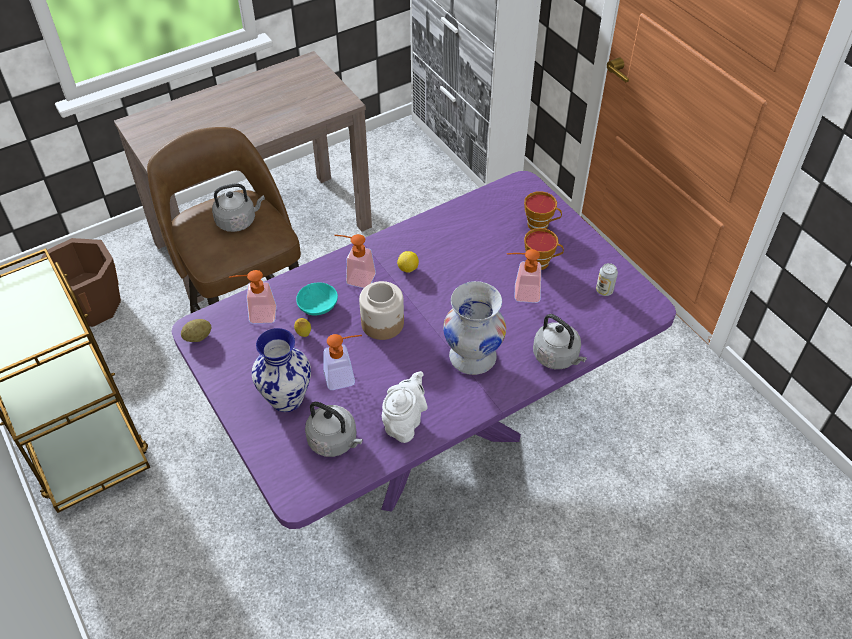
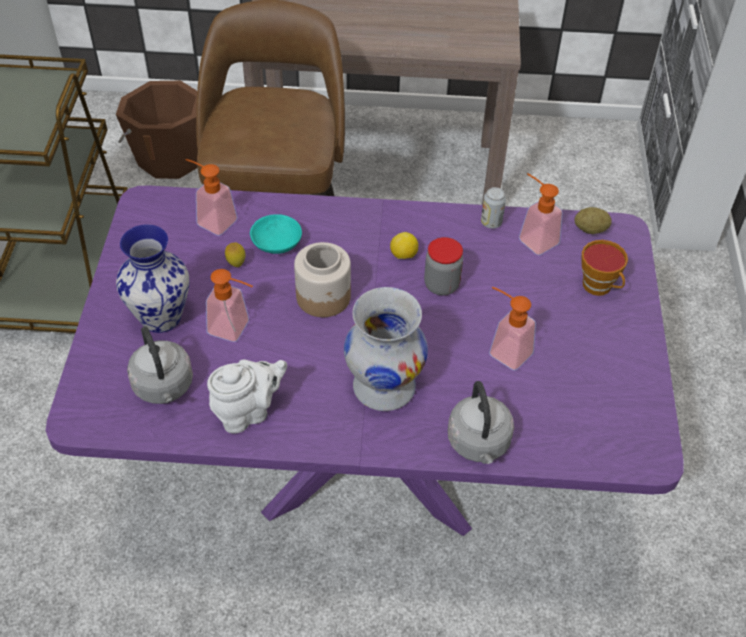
camera: 35 degrees right, 0 degrees up
(198, 337) = (139, 212): potato -> potato (590, 229)
(238, 221) = (282, 121): grey kettle -> none
(355, 277) = (340, 235): soap dispenser -> soap dispenser (533, 238)
(449, 275) = (441, 285): none -> jar
(541, 262) = (561, 328): cup -> none
(604, 290) = (608, 402): can -> can (491, 222)

